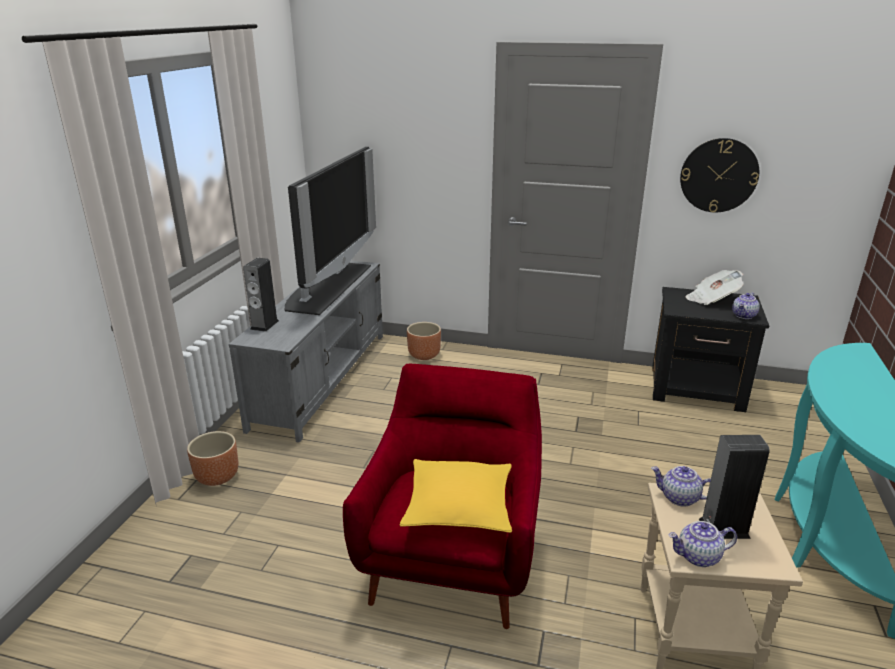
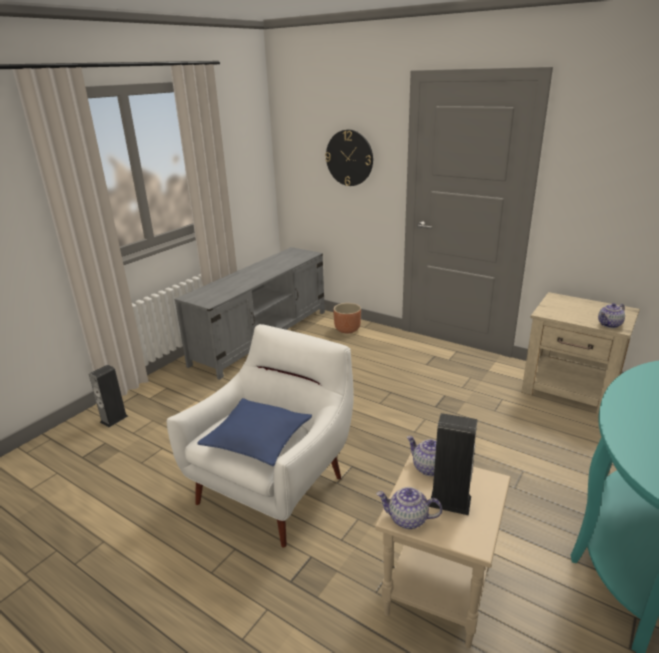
camera: 20 degrees right, 0 degrees up
(218, 476) = (153, 393): brown planter -> none
(264, 325) = (207, 288): speaker -> speaker (114, 419)
(328, 286) = (272, 266): television -> none
(452, 559) = (275, 485): red armchair -> white armchair
(458, 506) = (257, 439): yellow pillow -> blue pillow
(698, 389) = (571, 390): black nightstand -> beige nightstand
(711, 299) = (588, 307): newspaper -> none
(718, 175) = (603, 191): wall clock -> wall clock (349, 158)

